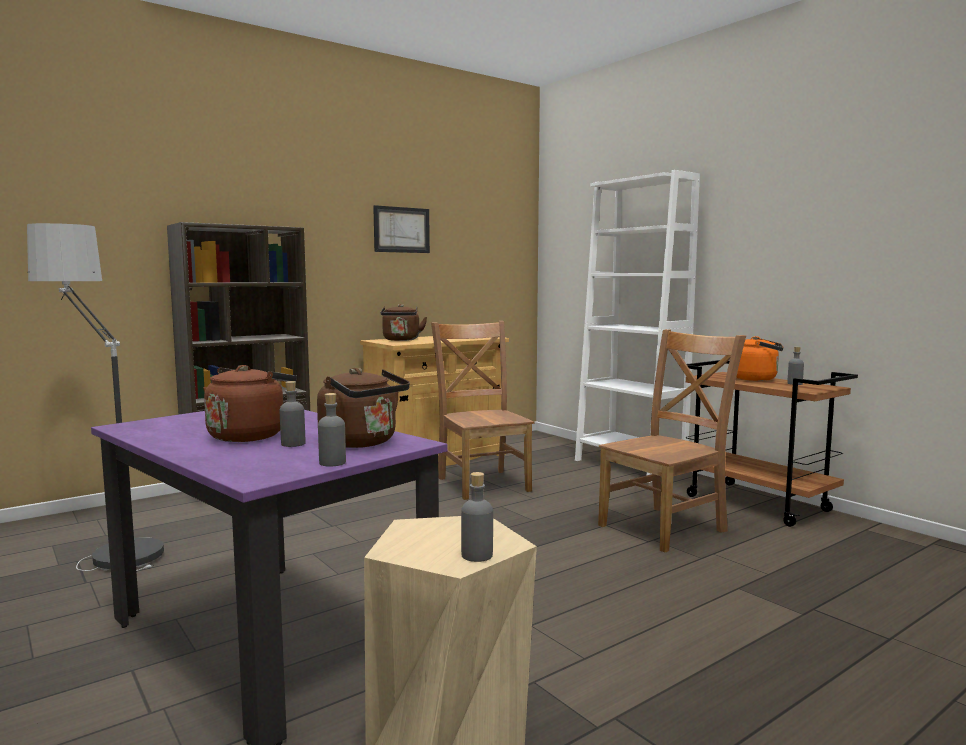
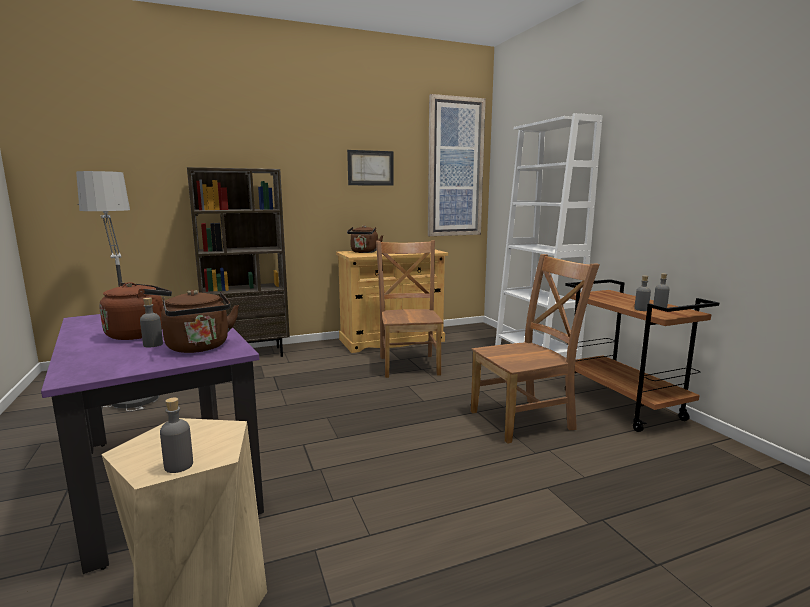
camera: 15 degrees right, 5 degrees up
(332, 463) = (146, 366): grey bottle -> grey bottle (641, 309)
(500, 232) = (455, 168): none -> picture
(757, 379) = (630, 299): orange kettle -> none

